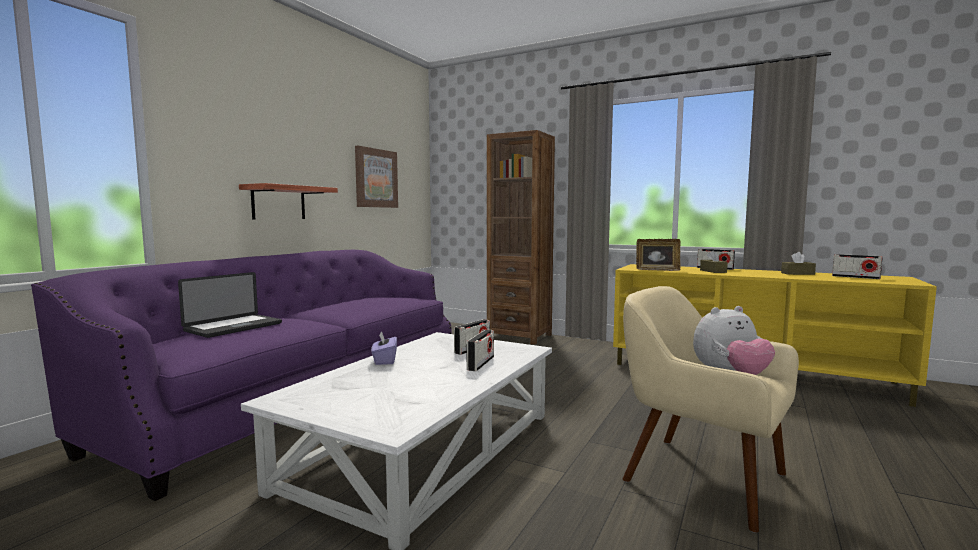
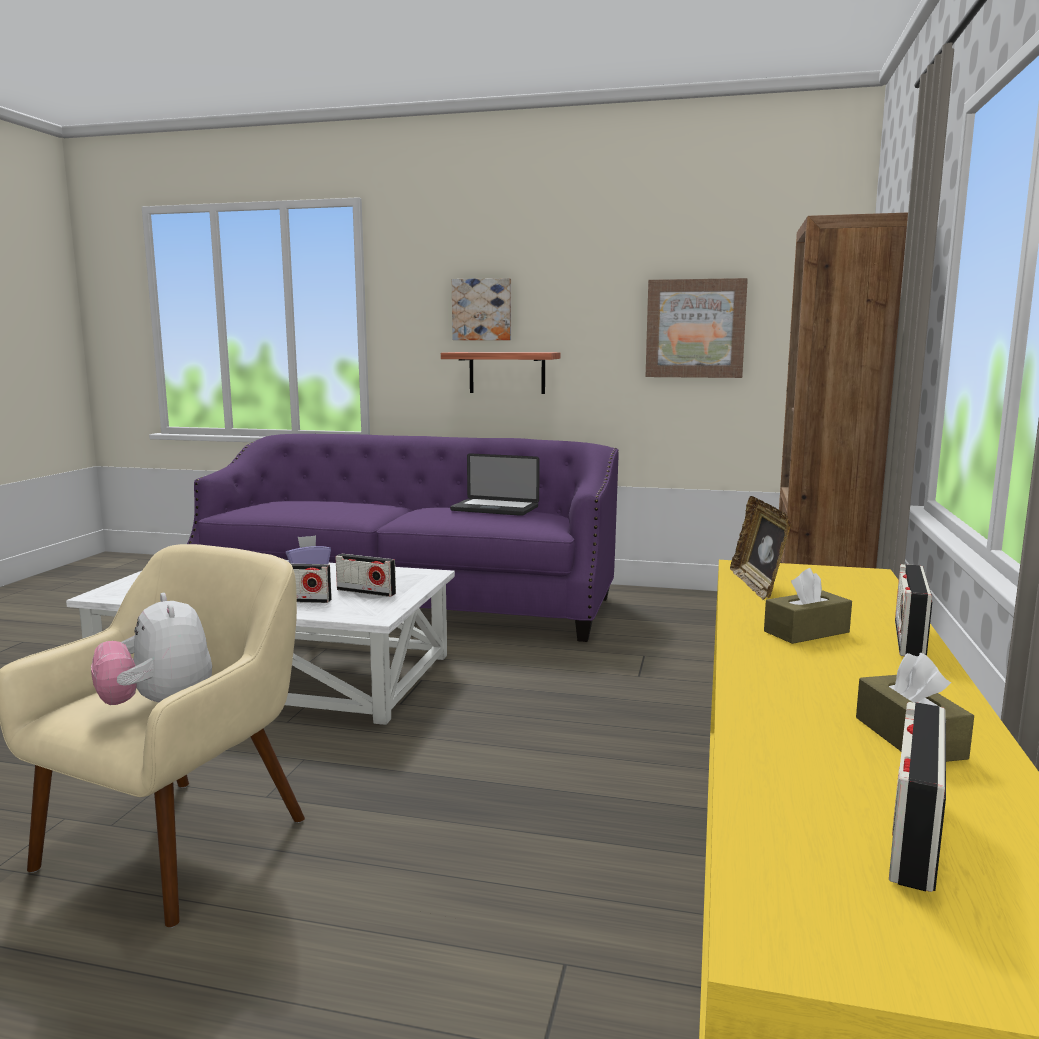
camera: 75 degrees right, 5 degrees up
(234, 327) = (325, 502): laptop -> laptop (494, 509)
(258, 150) = (482, 309): none -> picture

